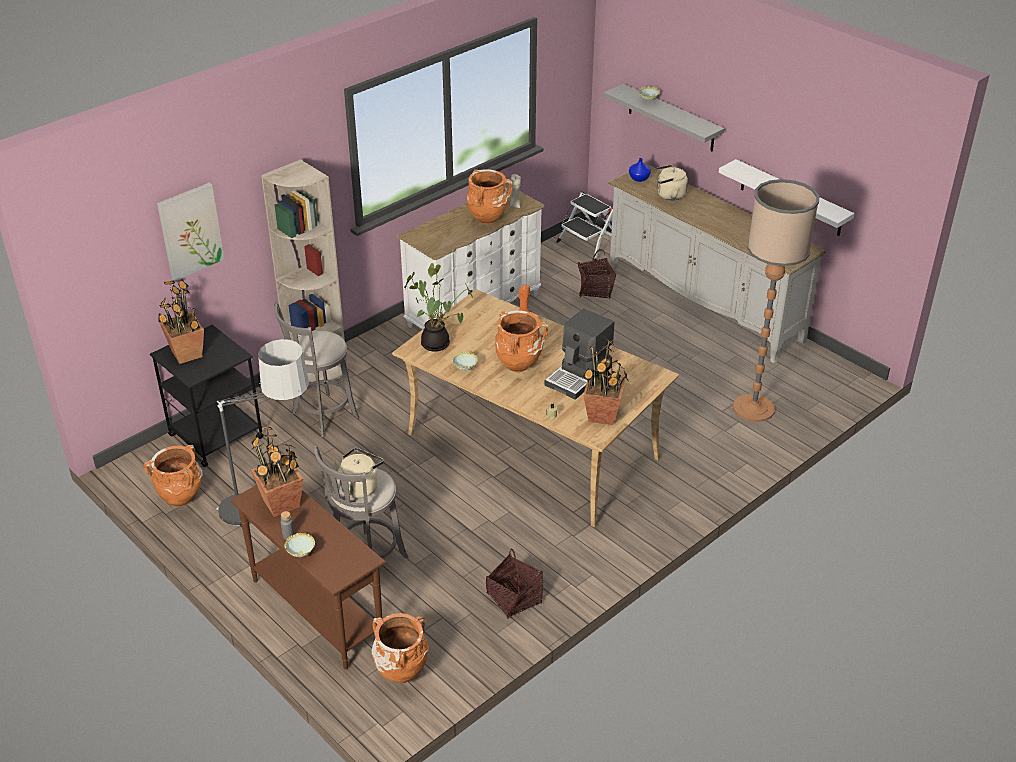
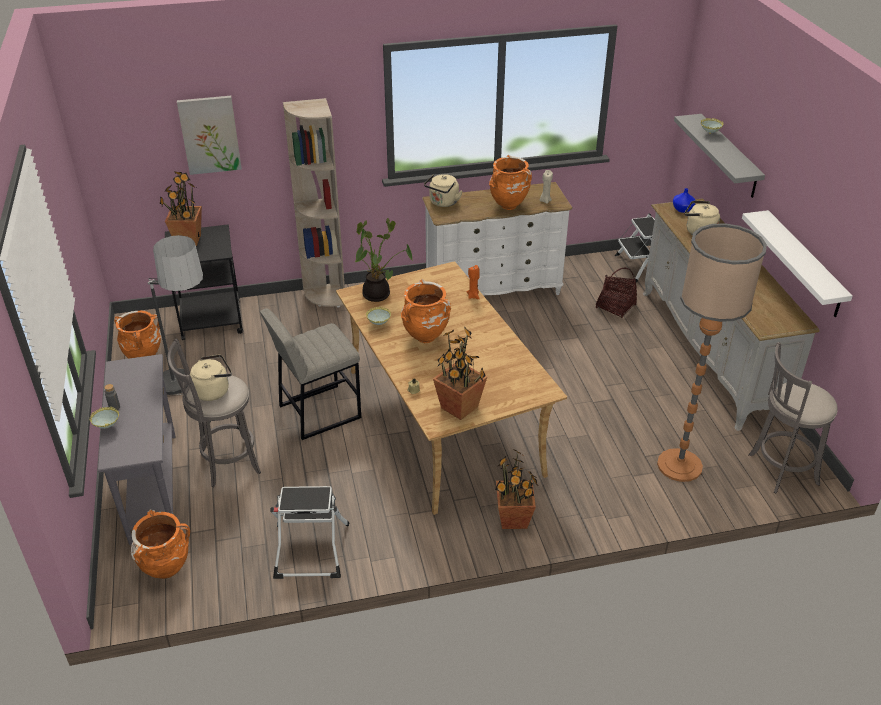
camera: 30 degrees right, 0 degrees up
(282, 504) = (135, 380): potted plant -> potted plant (514, 519)
(315, 612) = (152, 487): brown console table -> grey console table
(322, 417) = (299, 333): grey stool -> grey stool (779, 470)
(411, 483) = (318, 412): none -> grey chair
(423, 235) = (443, 203): none -> beige kettle
(514, 599) = (310, 548): basket -> step ladder
(579, 376) = (472, 365): coffee machine -> none

